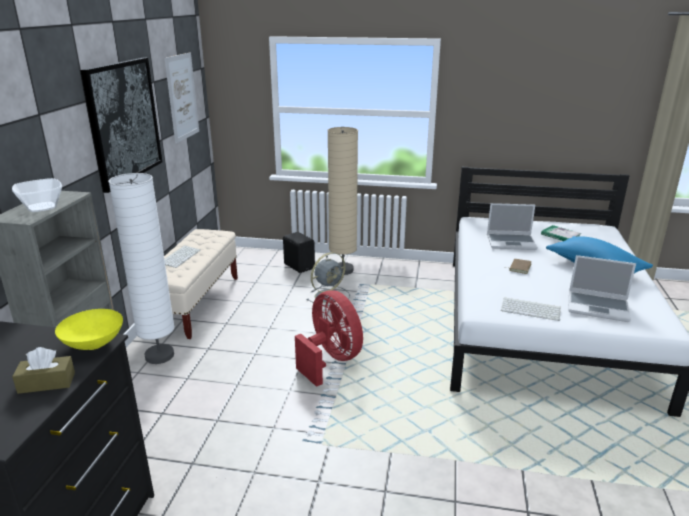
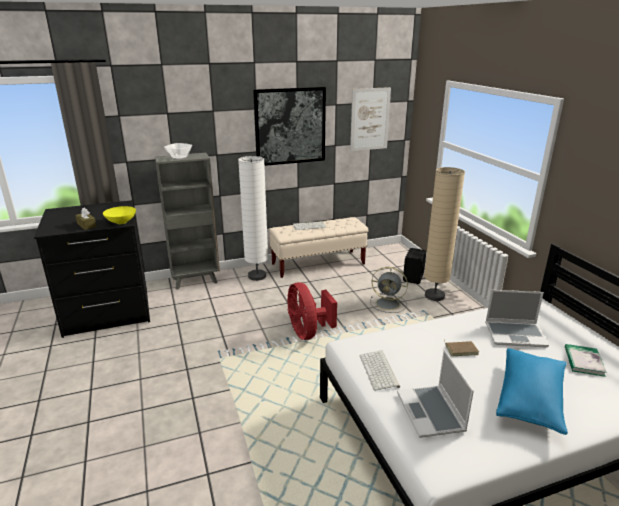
camera: 60 degrees right, 0 degrees up
(330, 360) = (308, 332): red fan -> red fan turned 135 degrees clockwise
(511, 242) = (515, 334): laptop -> laptop turned 60 degrees counterclockwise

